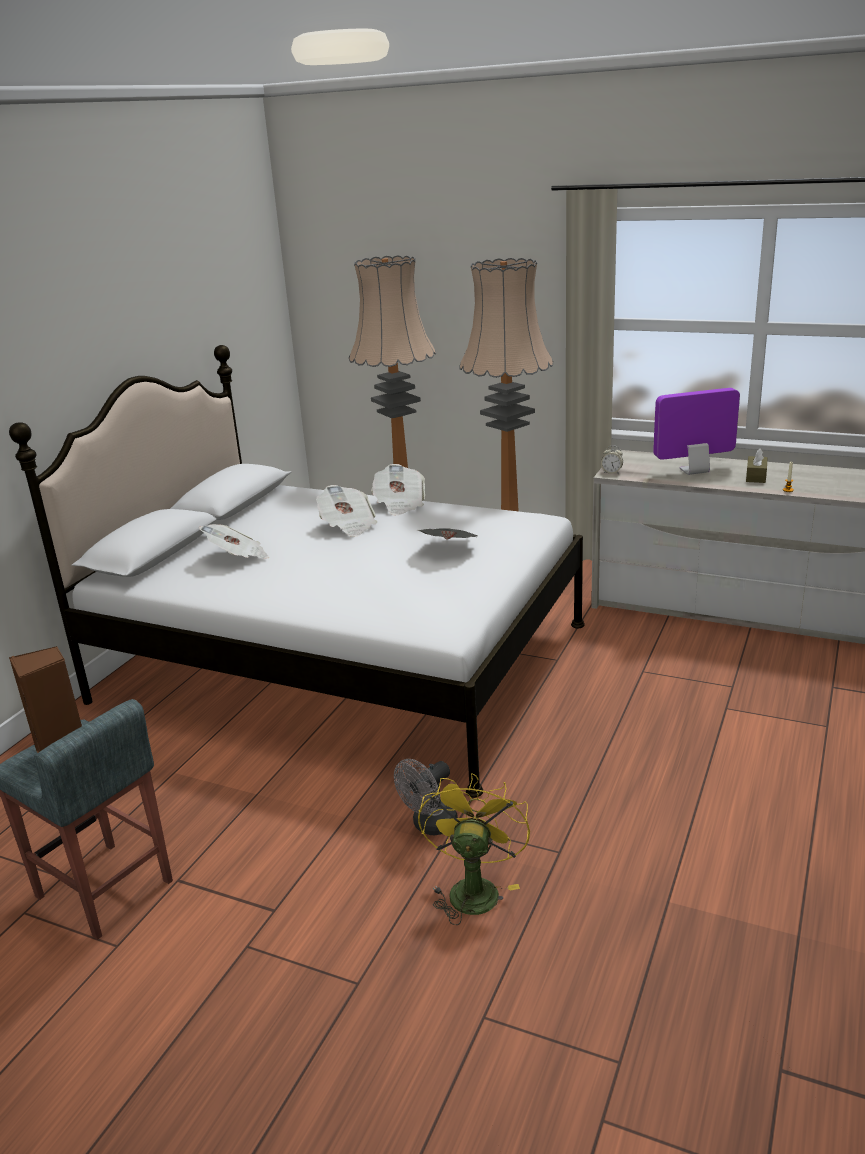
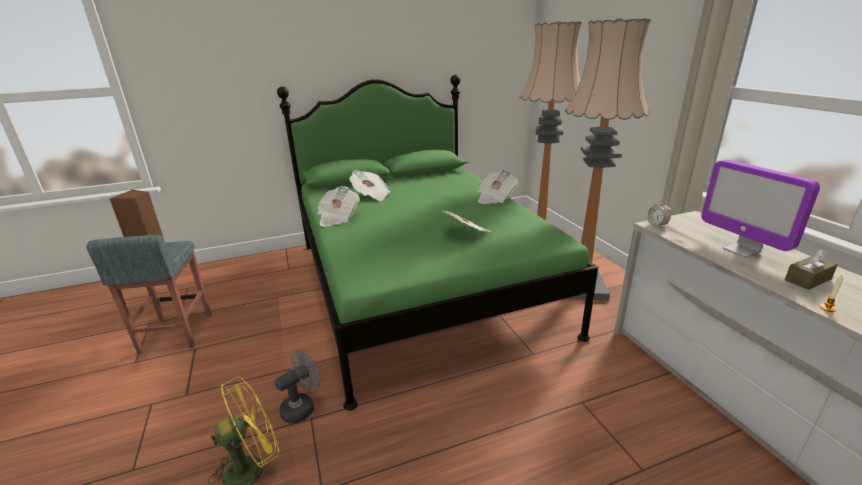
camera: 45 degrees right, 0 degrees up
(342, 663) = (420, 285): white bed -> green bed
(348, 526) = (445, 199): newspaper -> newspaper (337, 218)
(429, 825) = (302, 407): grey fan -> grey fan turned 135 degrees clockwise
(694, 471) = (740, 250): monitor -> monitor turned 150 degrees counterclockwise

